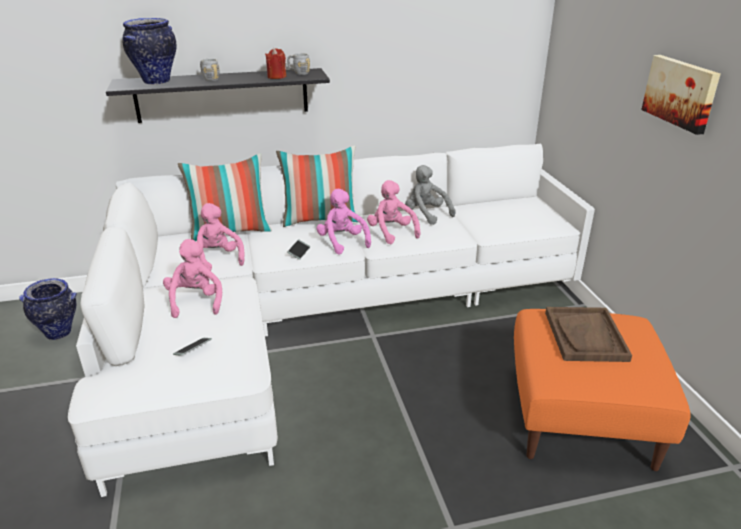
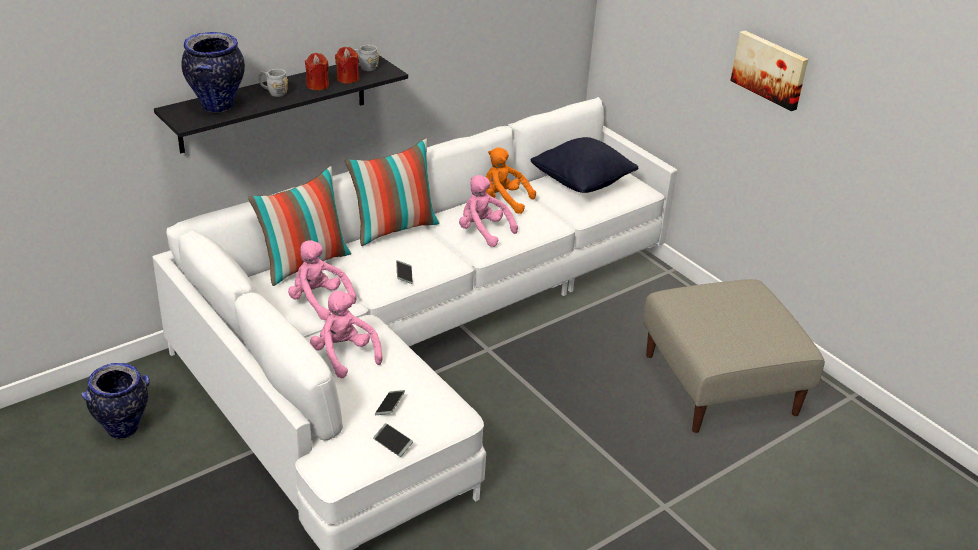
camera: 25 degrees left, 5 degrees up
(165, 382) = (393, 443): none -> phone
(248, 78) = (317, 85): none -> red candle
(342, 242) = (439, 253): pink plush toy -> none
(426, 214) = (503, 201): grey plush toy -> orange plush toy
(504, 212) = (581, 183): none -> black pillow
(579, 415) = (718, 383): orange ottoman -> beige ottoman
(585, 336) = (721, 309): brown tray -> none

